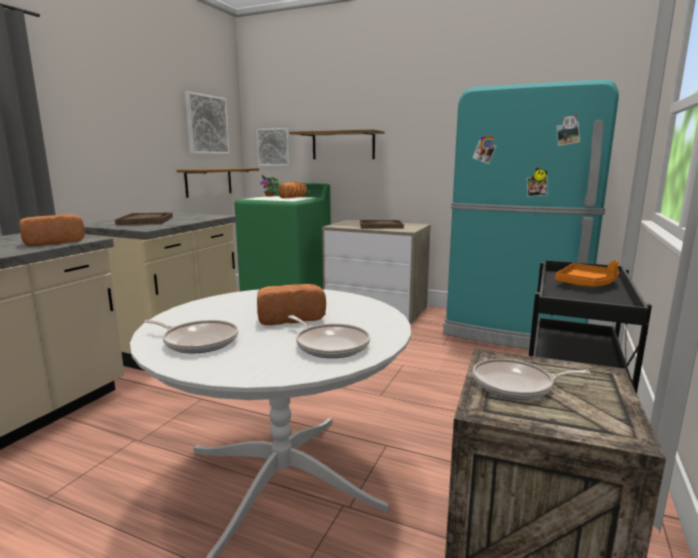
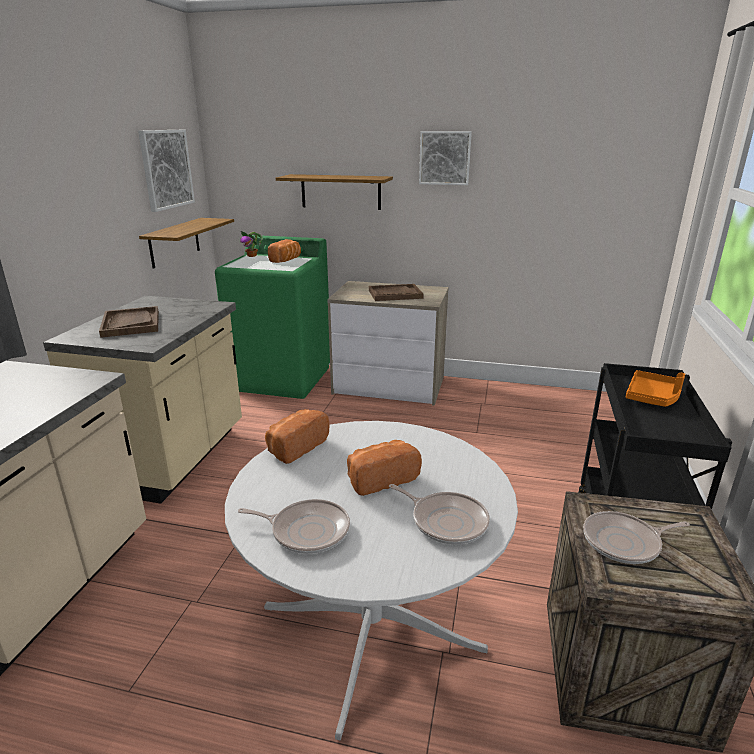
camera: 10 degrees left, 10 degrees up
(52, 242) = (57, 391): bread -> bread (295, 447)
(274, 147) = (250, 190): picture -> picture (445, 158)
(513, 331) = (543, 406): turquoise fridge -> none

